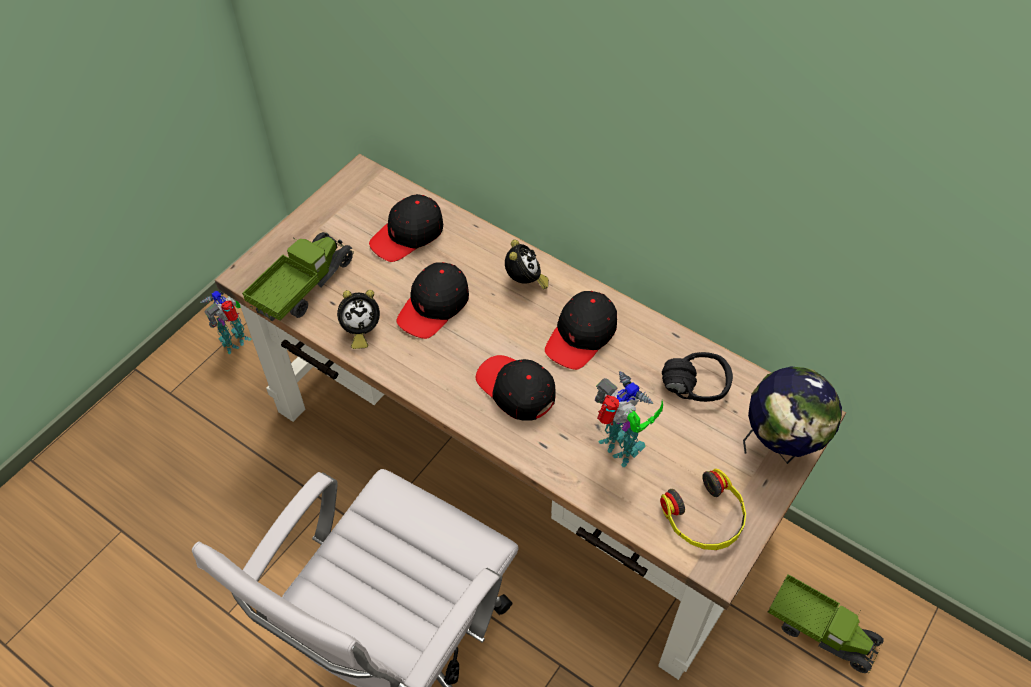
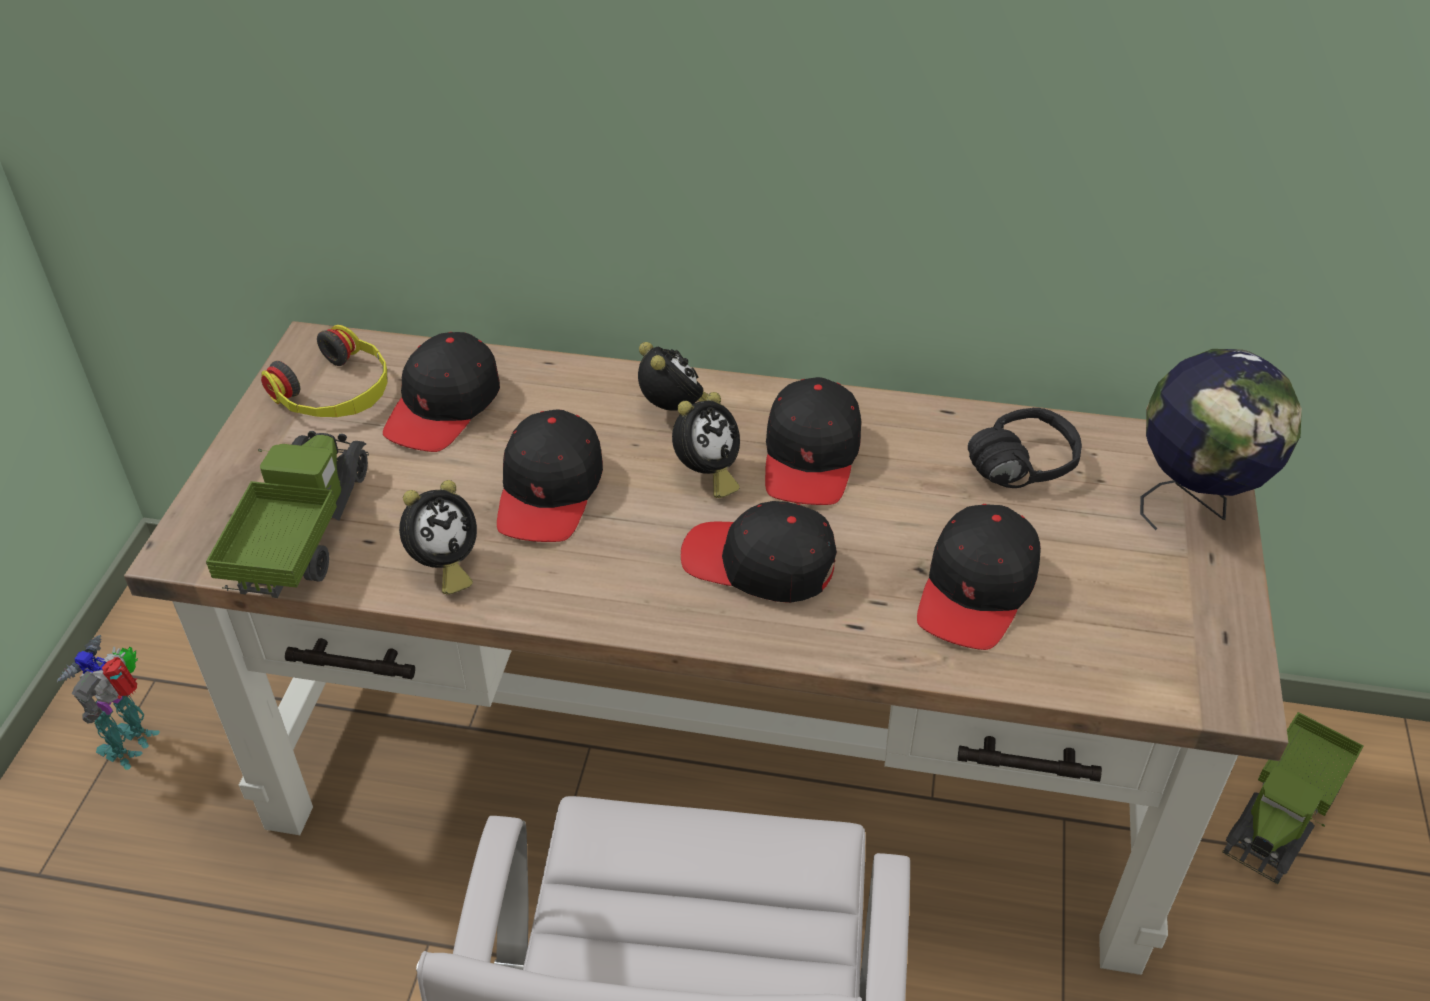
camera: 25 degrees left, 10 degrees down
(519, 326) = (706, 474): none -> alarm clock
(620, 450) = (976, 590): toy robot -> black cap
(705, 518) = (1166, 637): headphones -> headphones (335, 392)
(820, 630) = (1284, 813): toy truck -> toy truck turned 120 degrees clockwise

